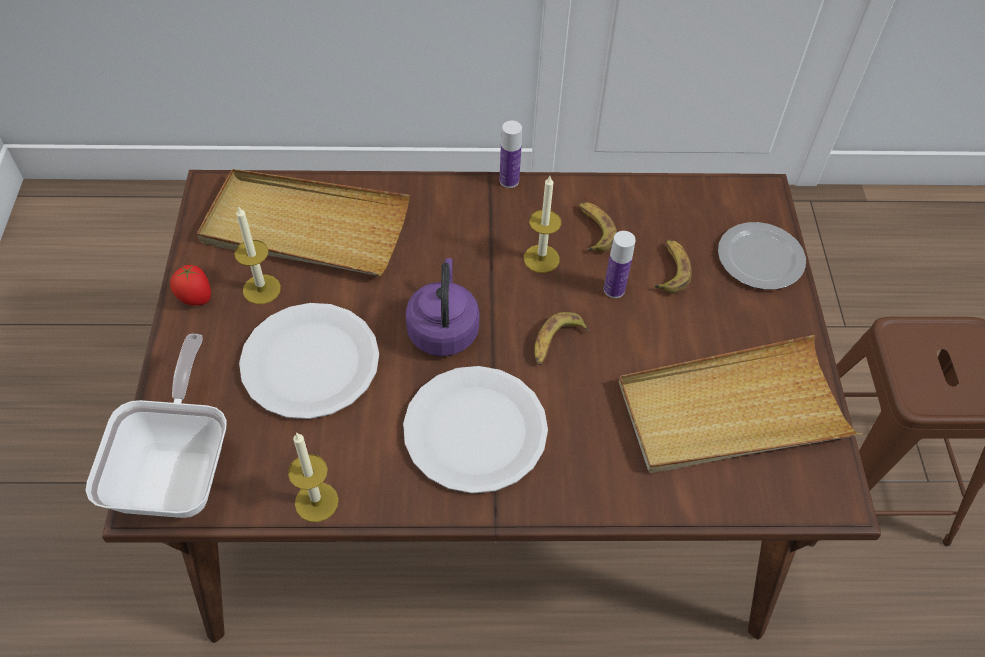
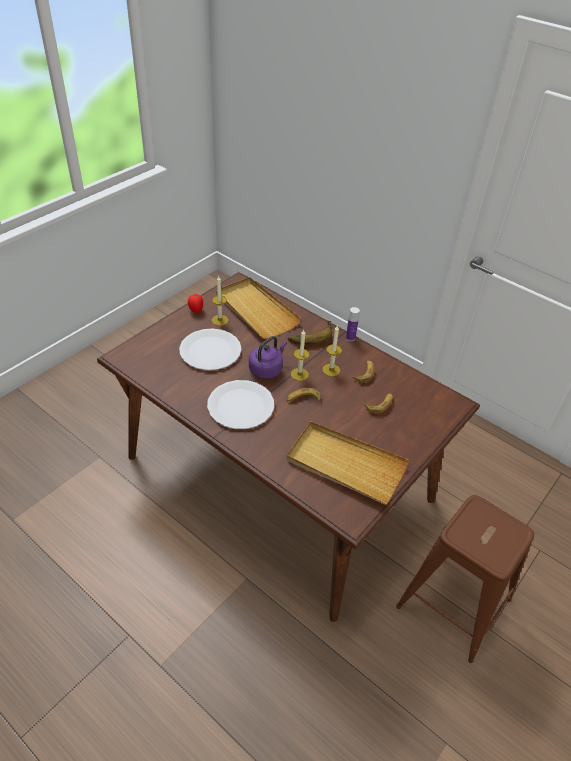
camera: 40 degrees right, 10 degrees down
(178, 468) = (137, 354): frying pan -> none
(316, 502) = (165, 391): candle -> candle (299, 374)
(443, 217) = (309, 335): none -> banana
(614, 289) = (347, 397): bottle -> none
(759, 259) = (425, 425): plate -> none

